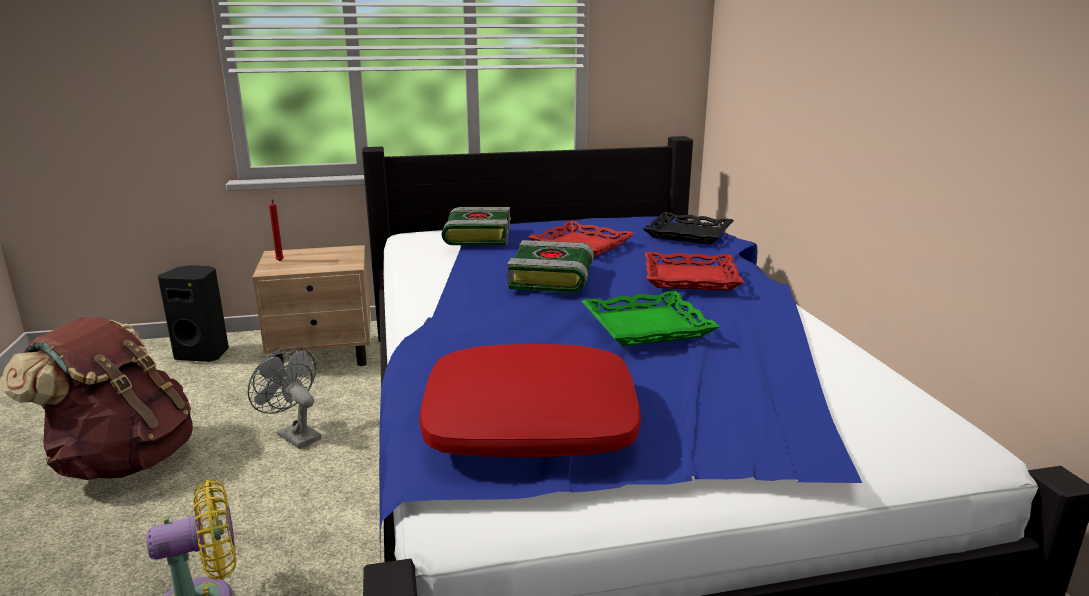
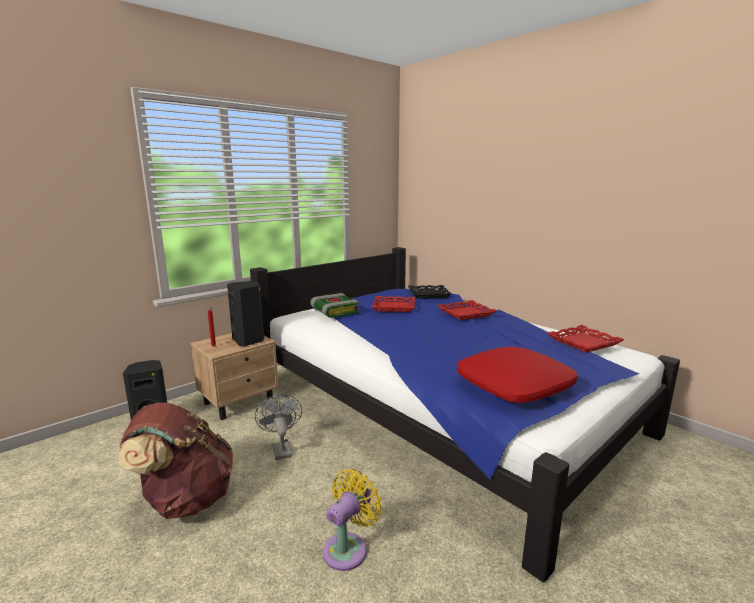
camera: 30 degrees left, 5 degrees down
(294, 435) = (281, 448): grey fan -> grey fan turned 60 degrees clockwise
(332, 262) = (249, 340): none -> black speaker
(552, 279) = (411, 324): book -> none
(647, 326) = (486, 336): green tray -> none
(848, 385) = (584, 343): none -> red tray

